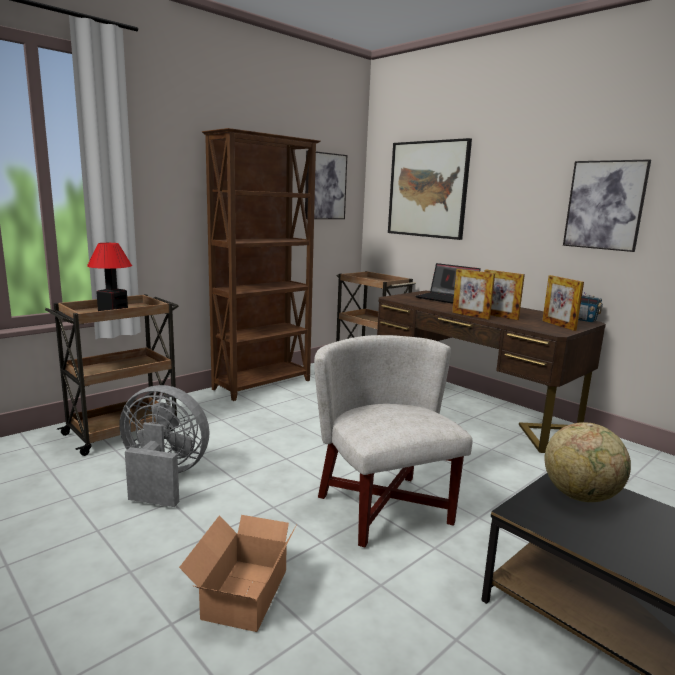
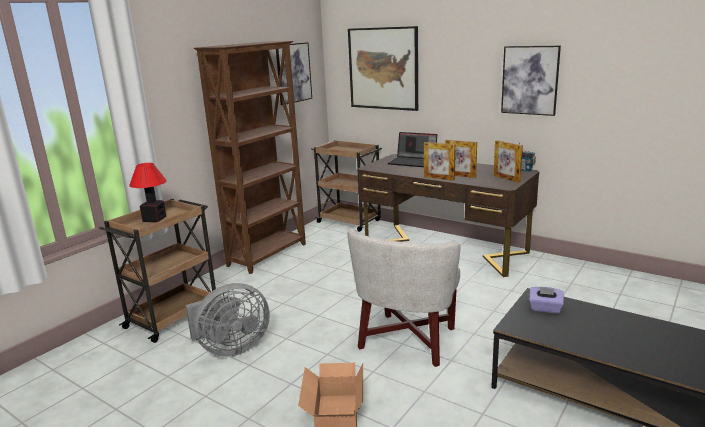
camera: 10 degrees left, 5 degrees up
(163, 478) = (231, 348): grey fan -> grey fan turned 150 degrees clockwise
(385, 508) = (407, 339): white armchair -> white armchair turned 120 degrees counterclockwise
(580, 496) = (545, 308): globe -> purple tissue box

